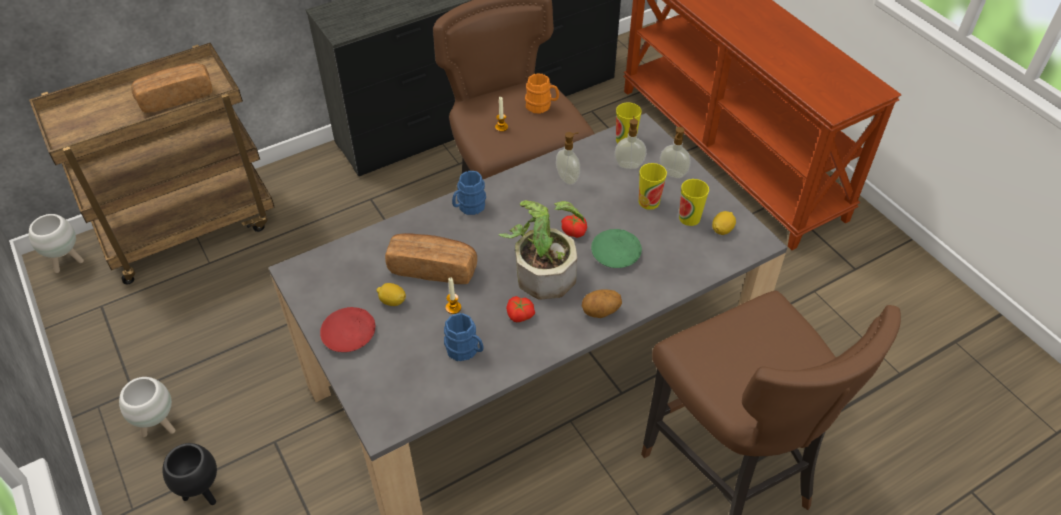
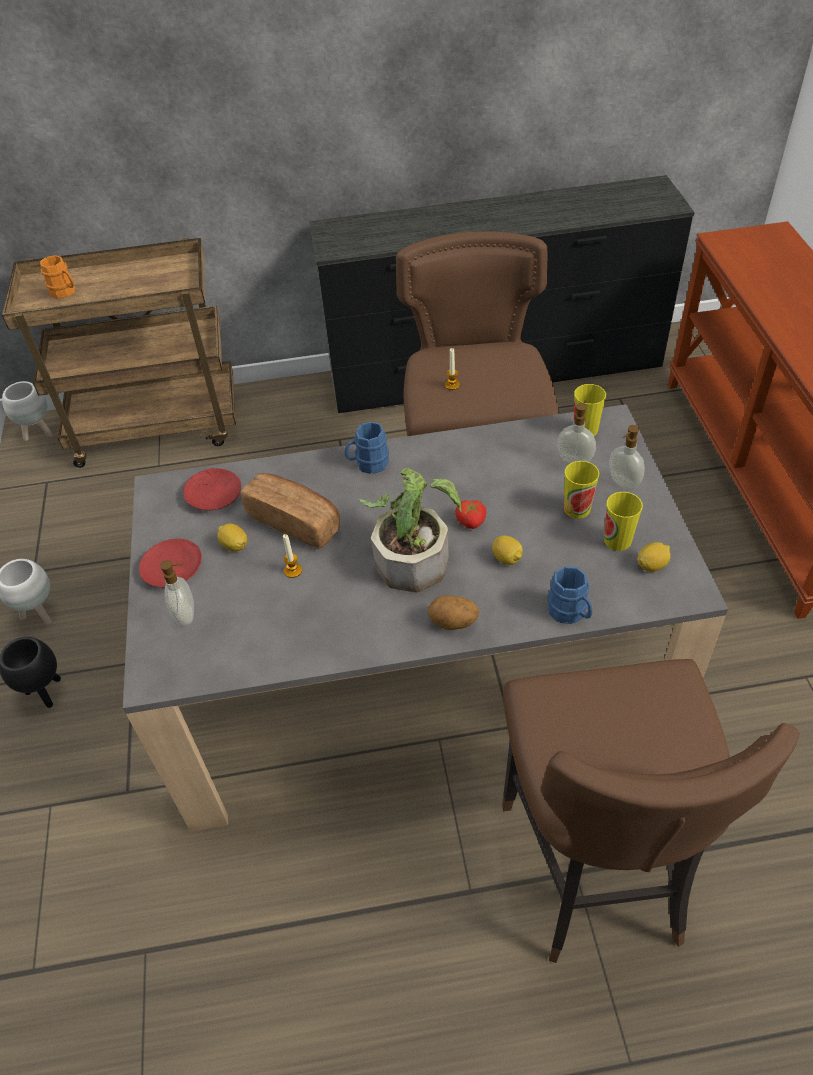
camera: 25 degrees right, 0 degrees up
(176, 97) = (145, 287): bread -> none
(350, 264) = (213, 494): none -> red plate
(465, 351) = (280, 622): blue mug -> blue mug (570, 613)
(519, 315) = (359, 600): tomato -> none
(542, 106) = (509, 371): orange mug -> orange mug (65, 292)
(568, 178) = (495, 458): soap dispenser -> soap dispenser (186, 615)
(616, 253) = (507, 558): green plate -> lemon

